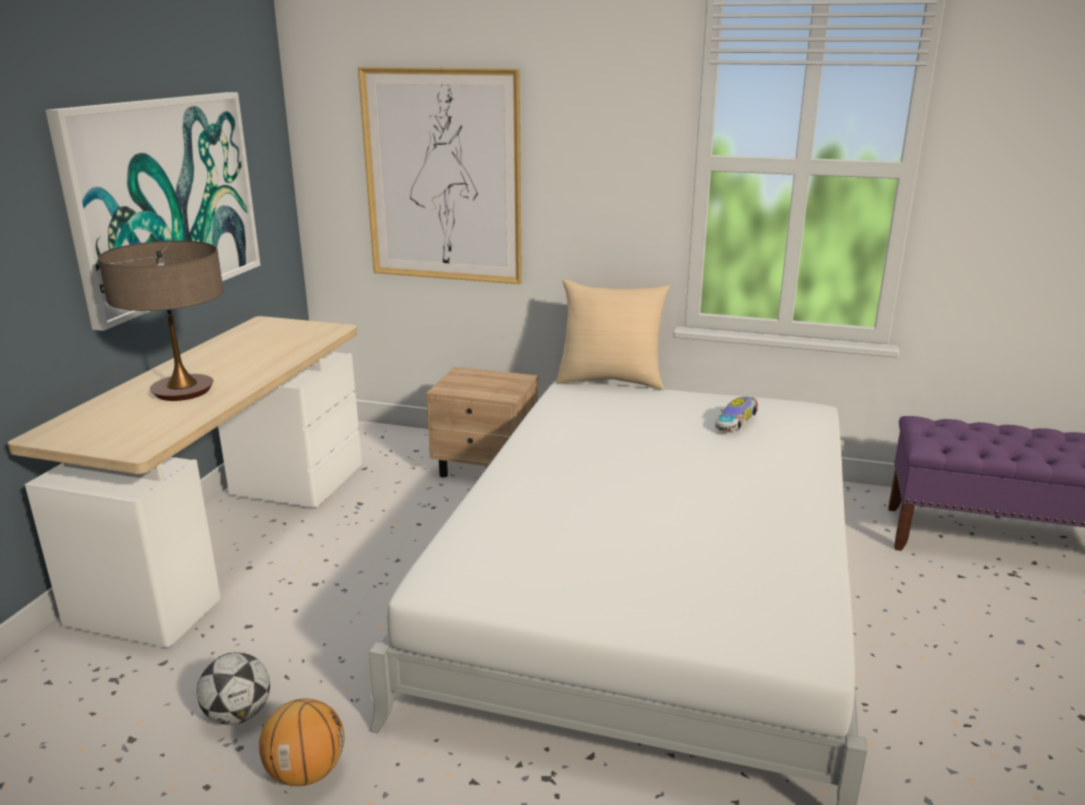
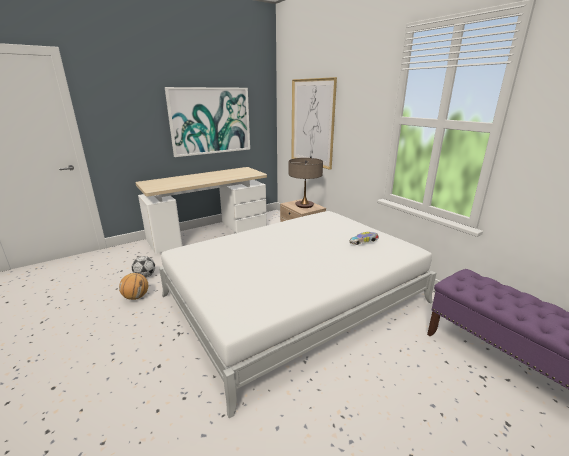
camera: 40 degrees right, 0 degrees up
(183, 391) = (189, 180): table lamp -> table lamp (304, 205)
(610, 380) = (346, 215): beige pillow -> none

